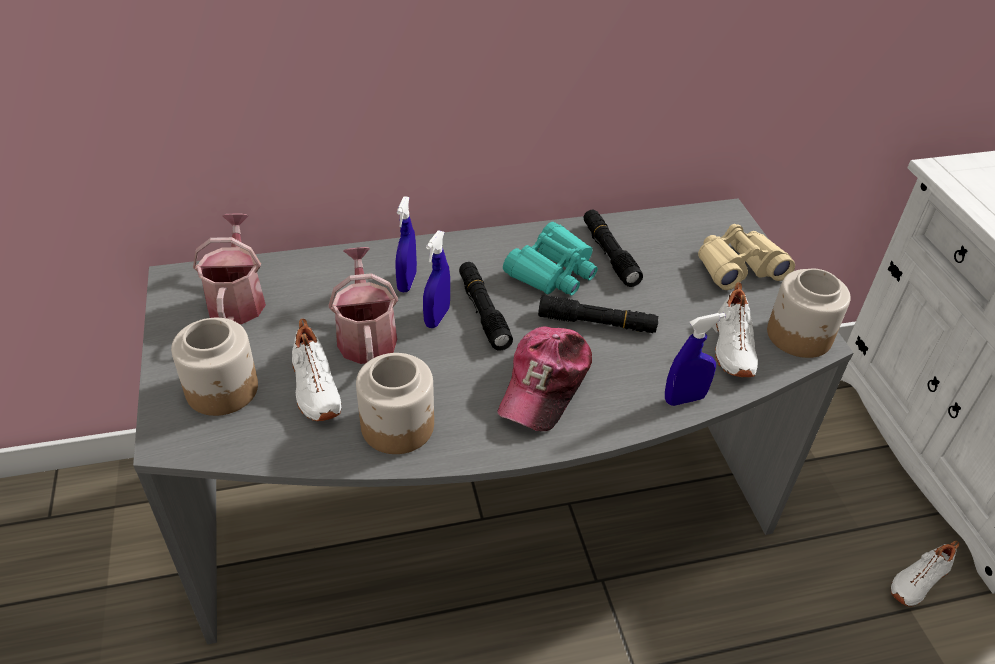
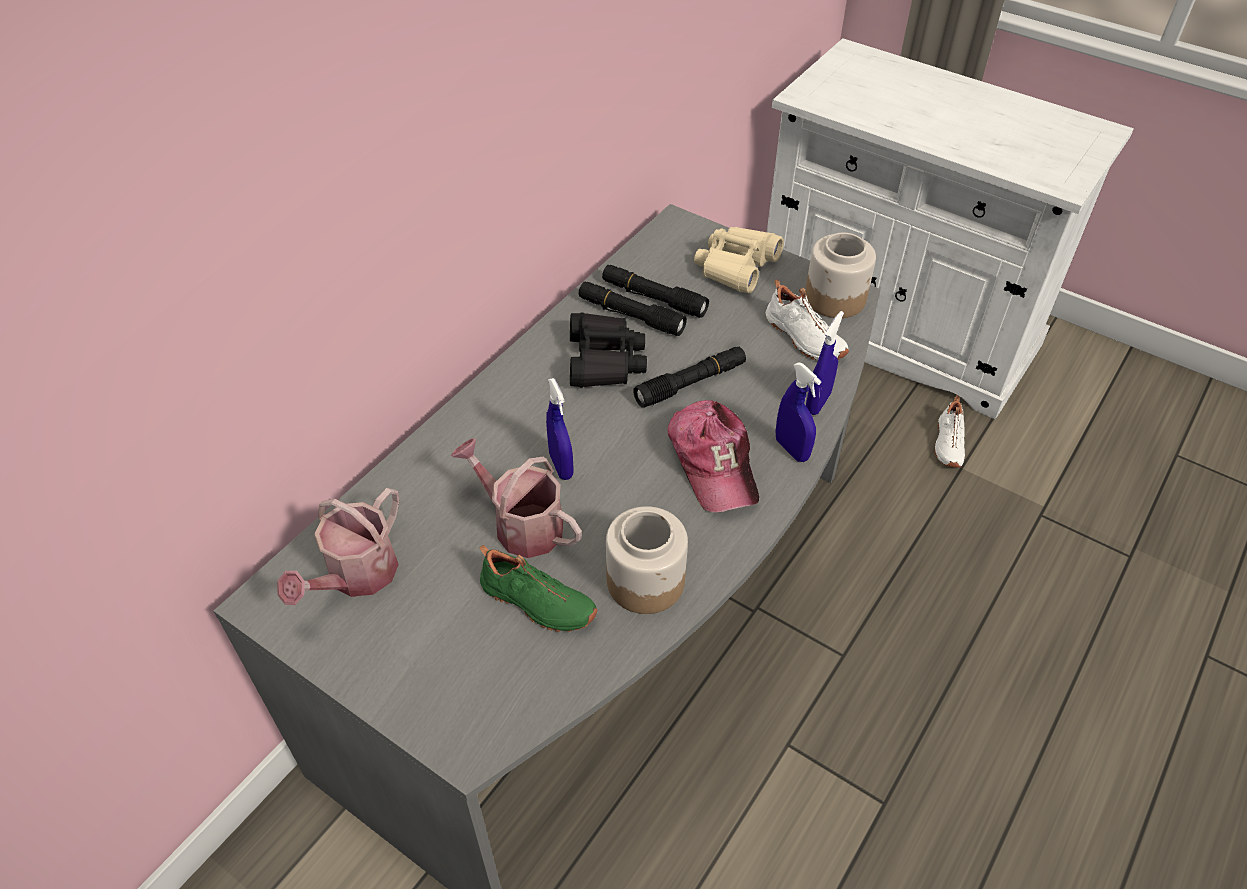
camera: 40 degrees left, 5 degrees up
(223, 390) = (458, 667): jar -> none
(237, 299) = (356, 576): watering can -> watering can turned 105 degrees counterclockwise
(313, 388) = (536, 603): white shoe -> green shoe
(407, 282) = (495, 452): blue spray bottle -> blue spray bottle (791, 449)
(483, 312) = (592, 434): black flashlight -> black flashlight (653, 298)
(552, 271) = (605, 360): turquoise binoculars -> black binoculars

